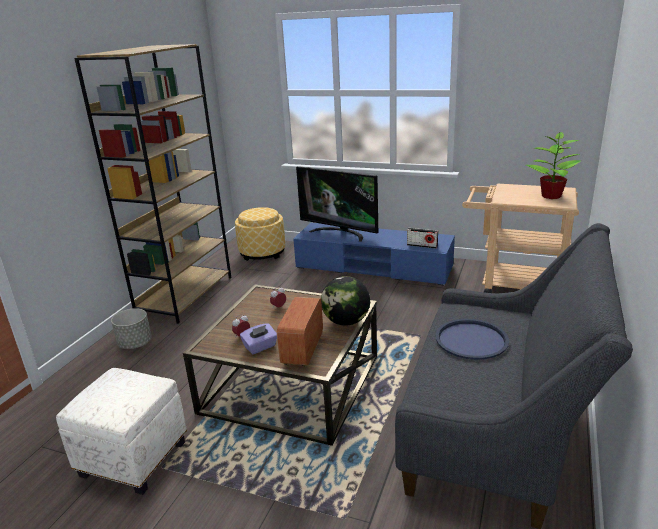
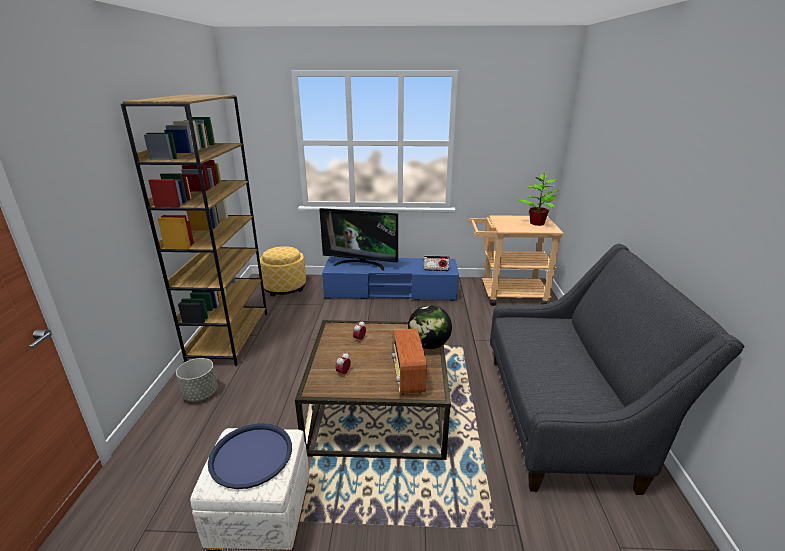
camera: 20 degrees left, 0 degrees up
(260, 347) = (368, 381): purple tissue box -> none
(471, 340) = (543, 347): blue tray -> blue tray (251, 455)

